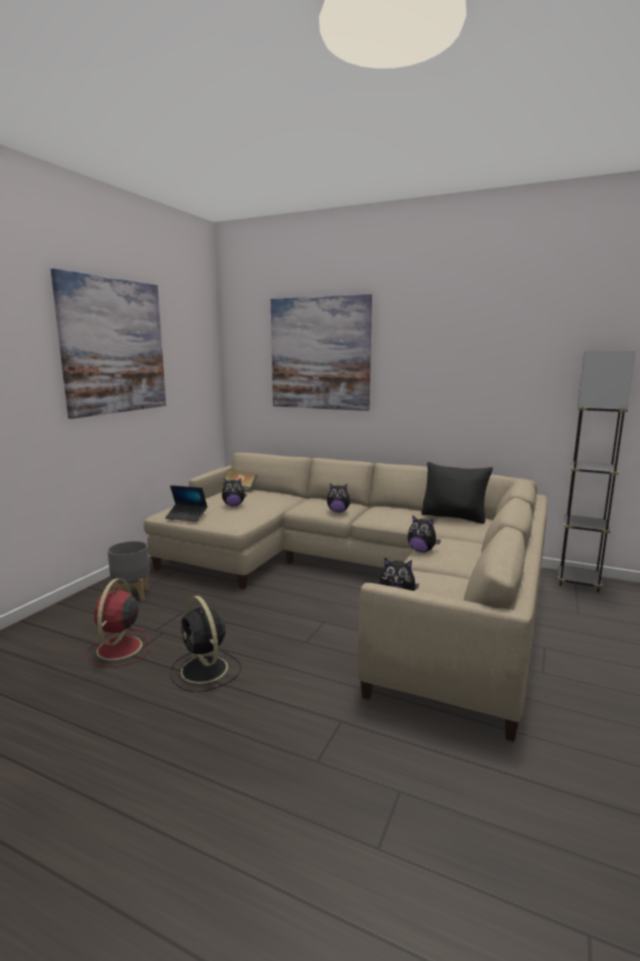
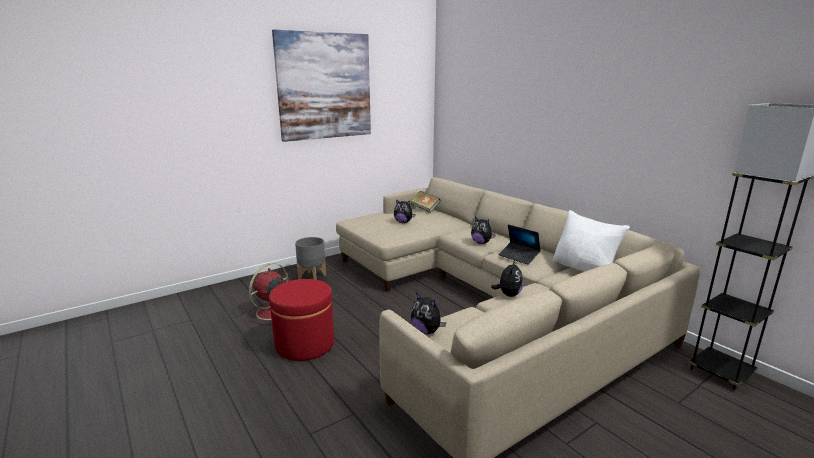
camera: 30 degrees right, 5 degrees up
(186, 516) = (362, 225): laptop -> laptop (519, 256)
(205, 670) = (305, 344): black fan -> red ottoman
(320, 353) = (505, 93): picture -> none
(421, 550) = (508, 295): plush toy -> plush toy turned 135 degrees counterclockwise
(454, 517) = (584, 269): black pillow -> white pillow

